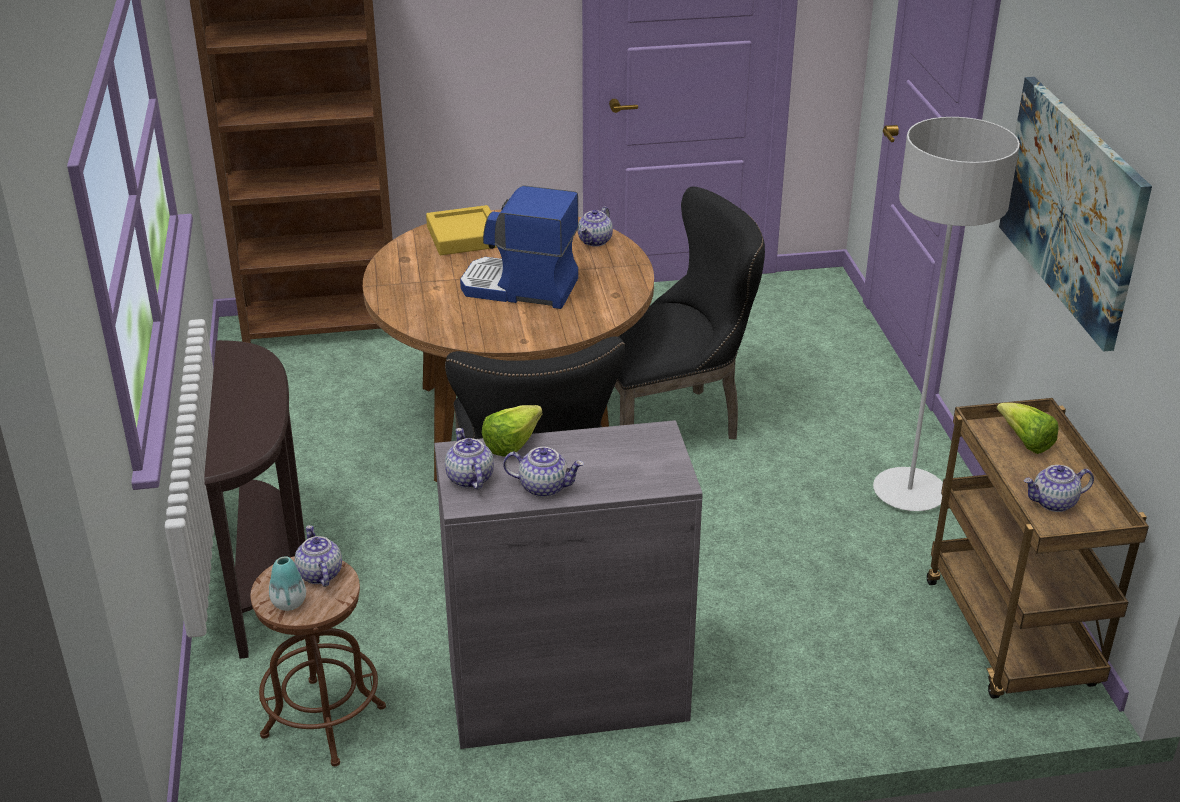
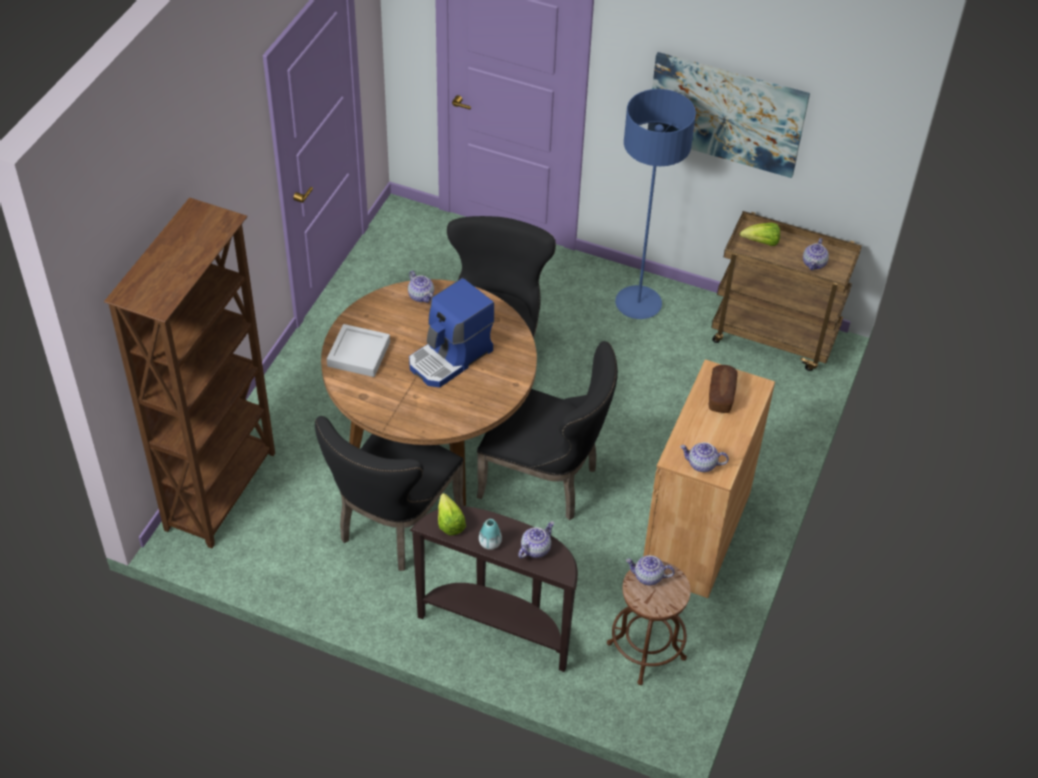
camera: 60 degrees left, 15 degrees up
(289, 603) = (665, 599): vase -> vase (490, 543)
(365, 447) = (394, 527): none -> black chair
(464, 237) = (359, 354): yellow tray -> grey tray
(517, 443) = (682, 431): lettuce -> lettuce (449, 520)
(544, 487) = (730, 438): teapot -> teapot (535, 548)
(568, 693) = (696, 533): grey cabinet -> brown cabinet
(620, 454) = (721, 395): none -> bread
(909, 492) = (638, 304): grey floor lamp -> blue floor lamp

